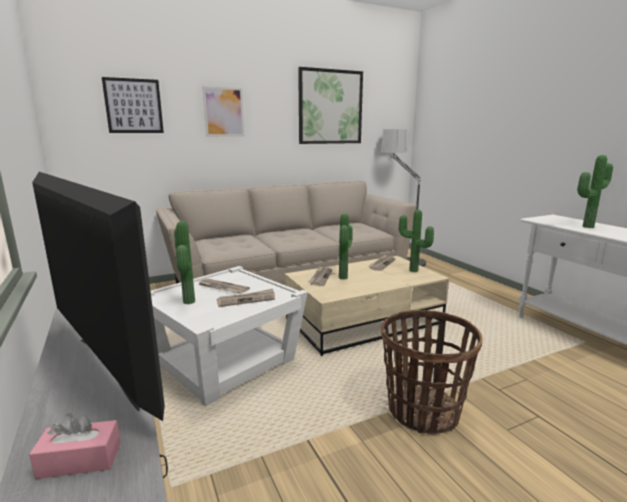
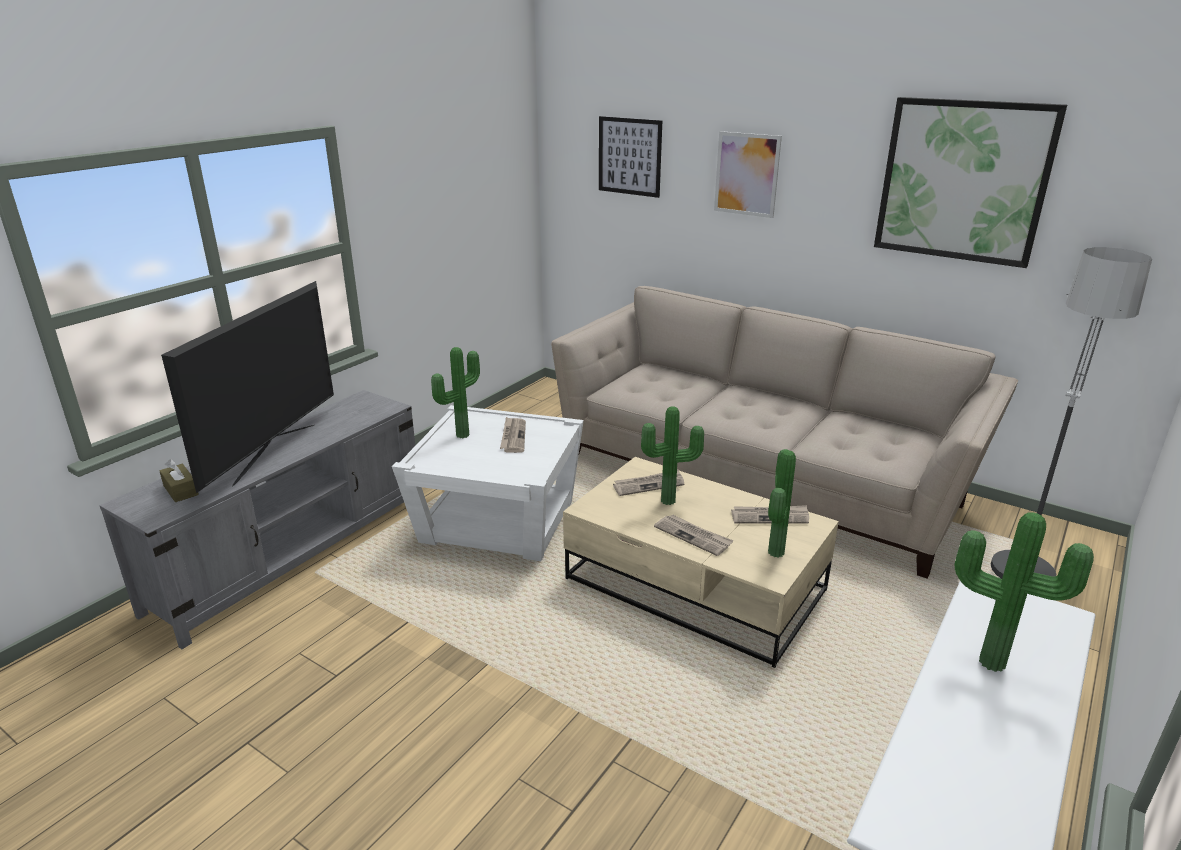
camera: 60 degrees right, 10 degrees up
(80, 460) = (181, 490): pink tissue box -> brown tissue box
(246, 299) = (494, 461): newspaper -> newspaper (693, 536)
(422, 411) = (507, 692): basket -> none

